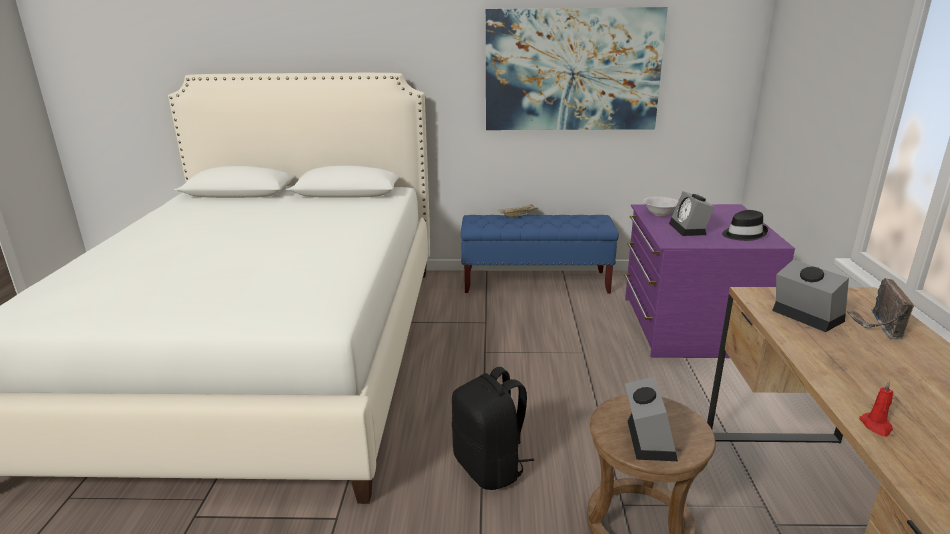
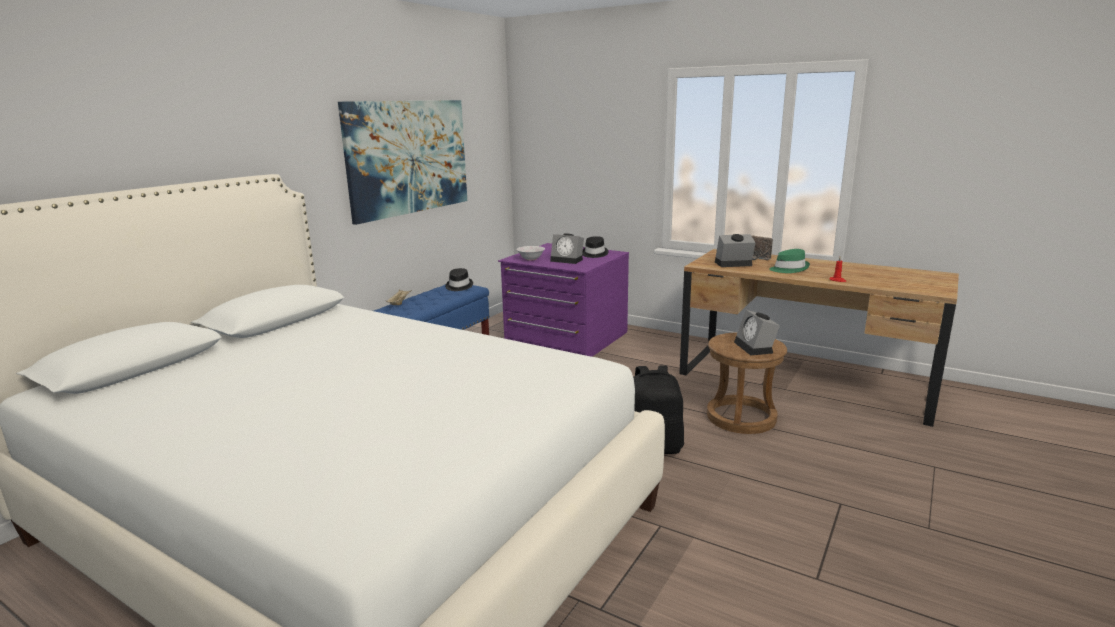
camera: 60 degrees left, 5 degrees down
(595, 220) = (458, 286): none -> black hat
(647, 438) = (755, 348): alarm clock -> alarm clock turned 135 degrees counterclockwise
(866, 366) = (788, 269): none -> green hat

